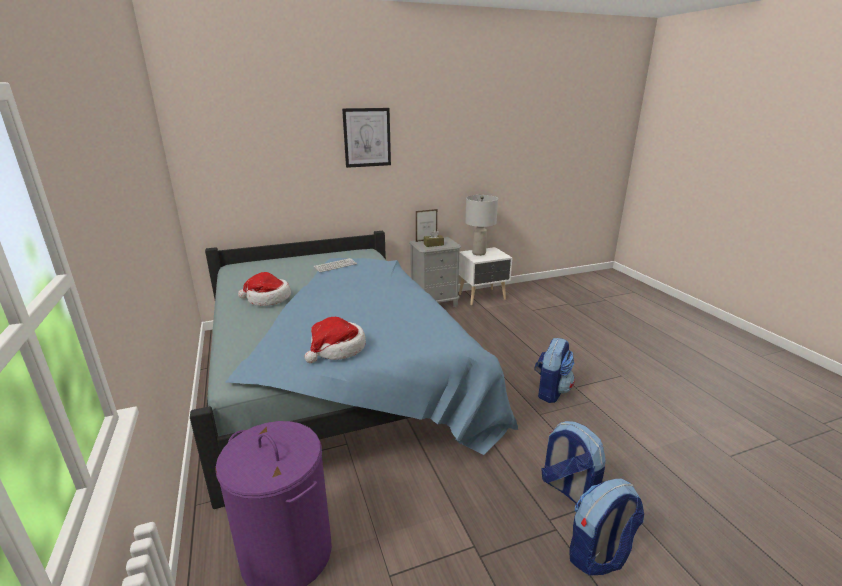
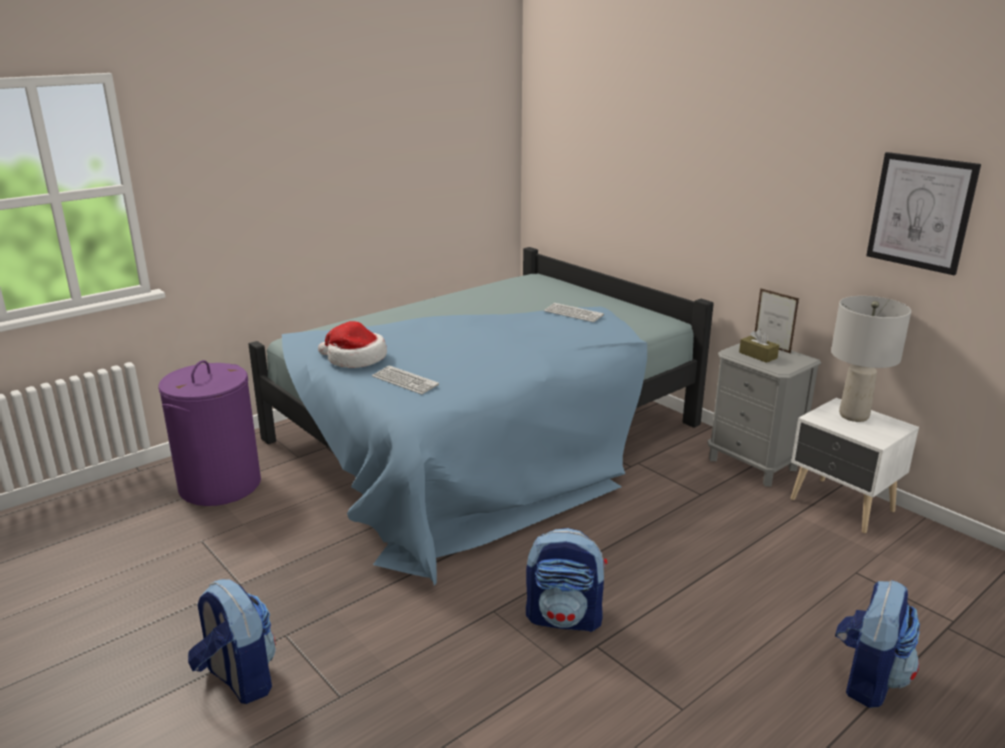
camera: 70 degrees right, 0 degrees up
(267, 299) = (457, 309): hat -> none
(367, 137) = (718, 147): picture -> picture (921, 212)
(401, 334) = (405, 381): none -> keyboard
(567, 489) = (340, 648): backpack -> backpack (868, 679)

